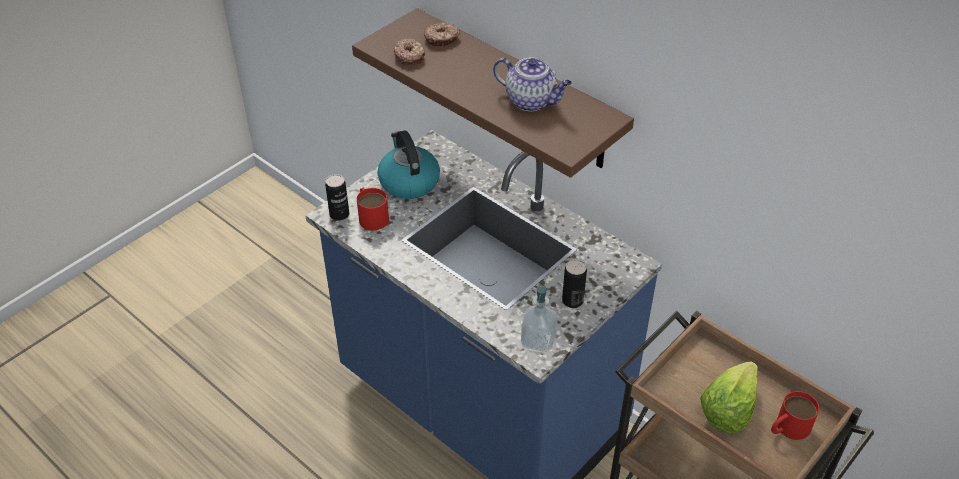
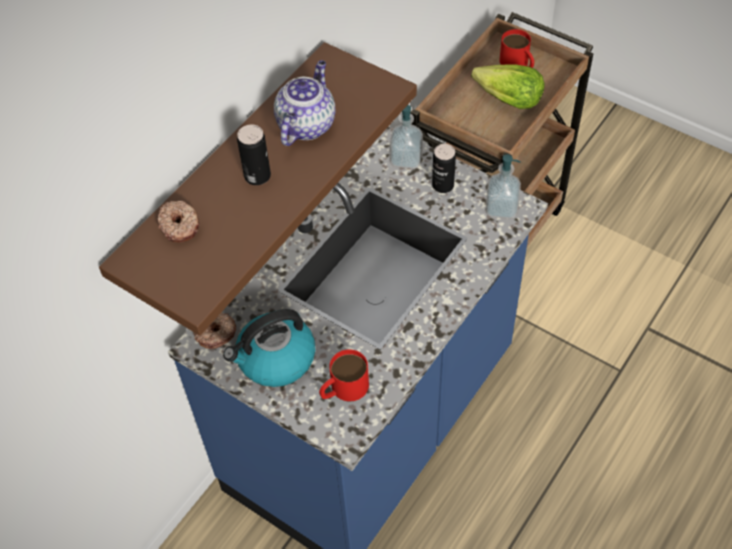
camera: 95 degrees left, 10 degrees up
(339, 214) = (345, 425): can -> can (257, 176)
(409, 56) = (222, 254): donut -> donut (215, 333)
(609, 278) = (406, 158): none -> soap dispenser

